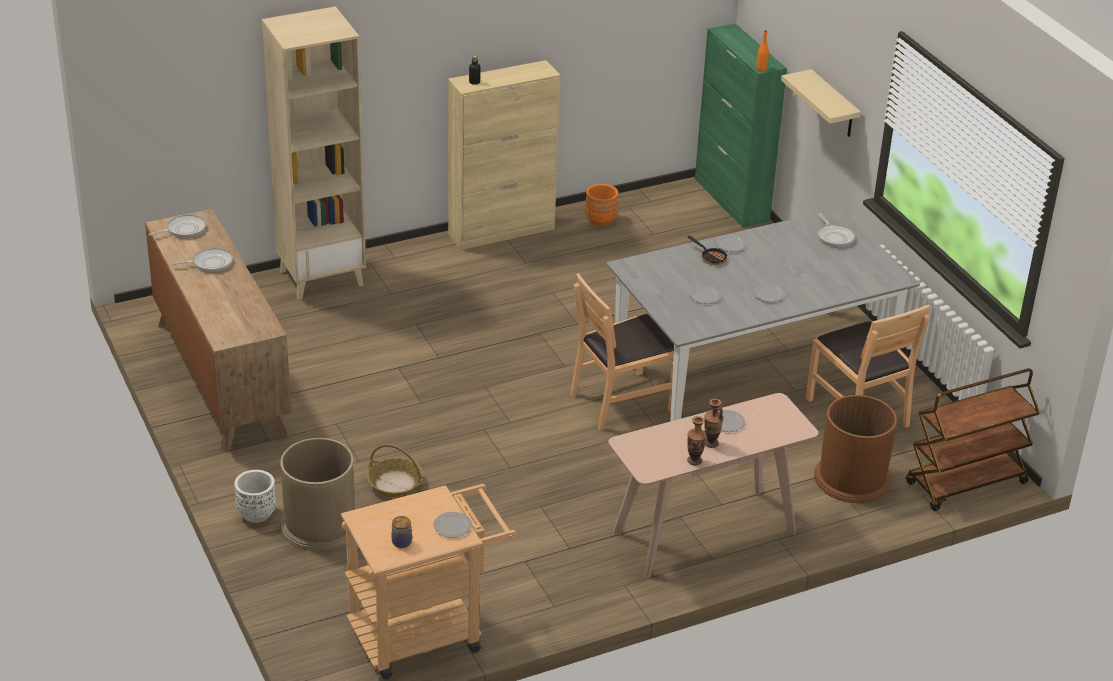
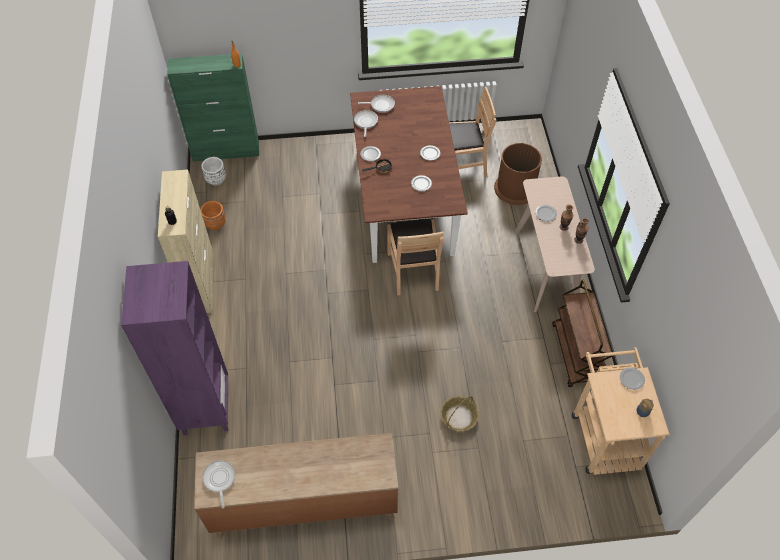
camera: 70 degrees left, 20 degrees up
(210, 263) = (277, 468): frying pan -> frying pan (365, 122)
(257, 514) = (468, 510): white planter -> white planter (216, 179)
(320, 524) = (488, 472): brown trash can -> none
(322, 277) = (205, 408): beige bookcase -> purple bookcase
(752, 368) = (403, 198): grey dining table -> brown dining table
(834, 105) = (301, 47): beige shelf -> none
(965, 484) = (532, 144): brown cart -> brown cart (575, 354)

